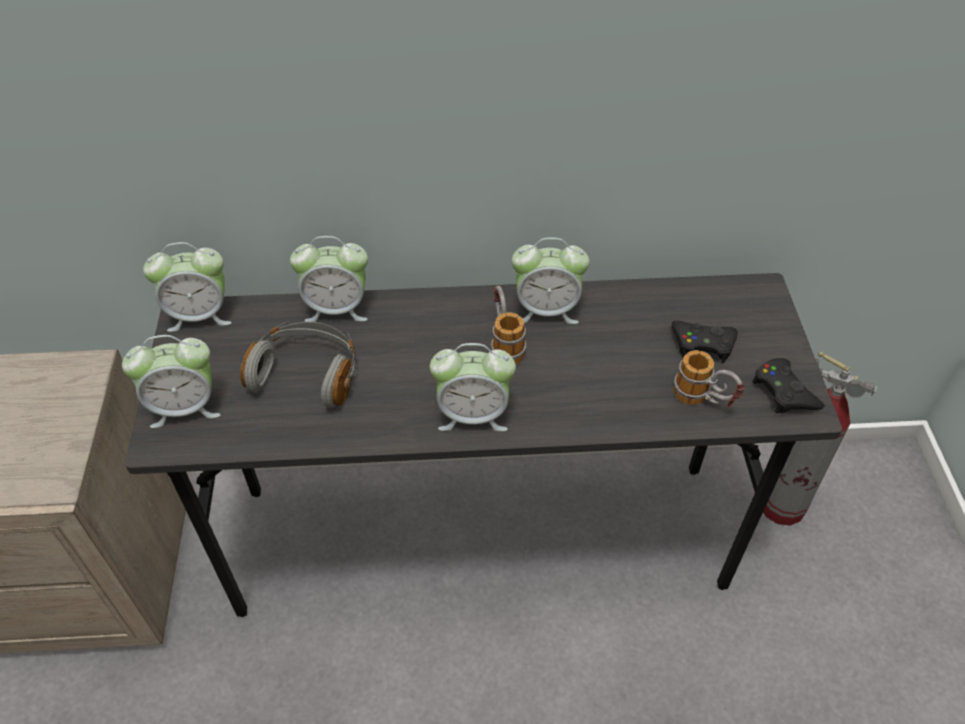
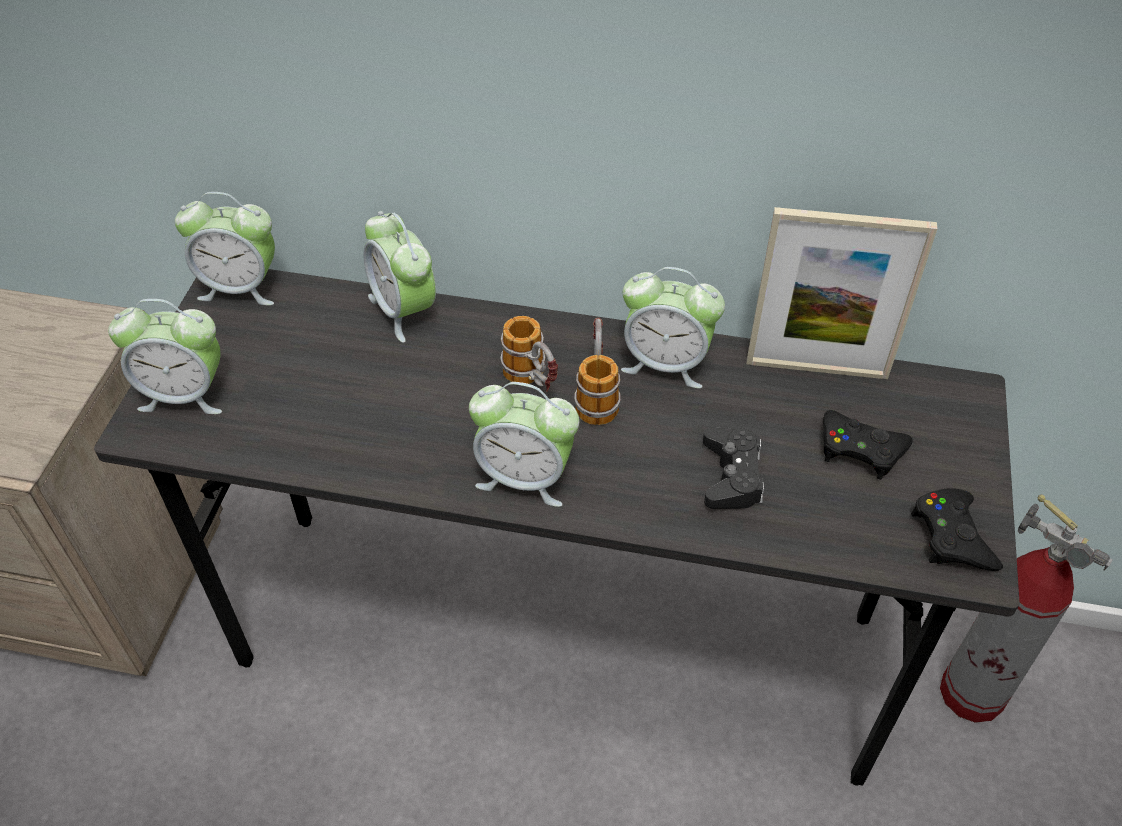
camera: 15 degrees right, 0 degrees up
(307, 373) = (340, 383): grey headphones -> none
(337, 308) = (404, 310): alarm clock -> alarm clock turned 45 degrees clockwise
(621, 381) = (731, 475): none -> black game controller
(654, 292) = (816, 368): none -> picture frame
(703, 401) = (835, 524): mug -> mug (533, 382)

